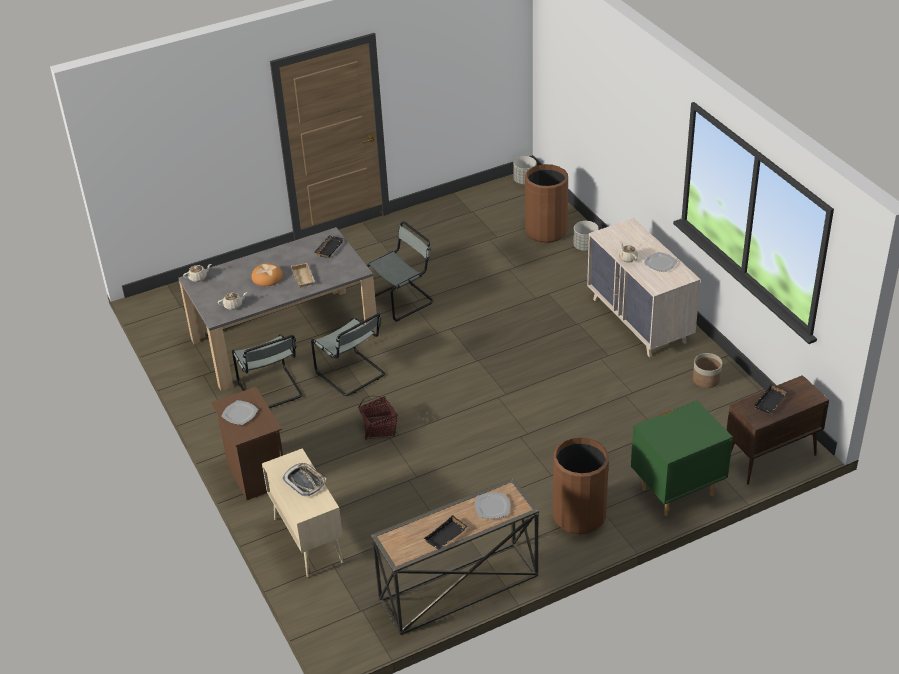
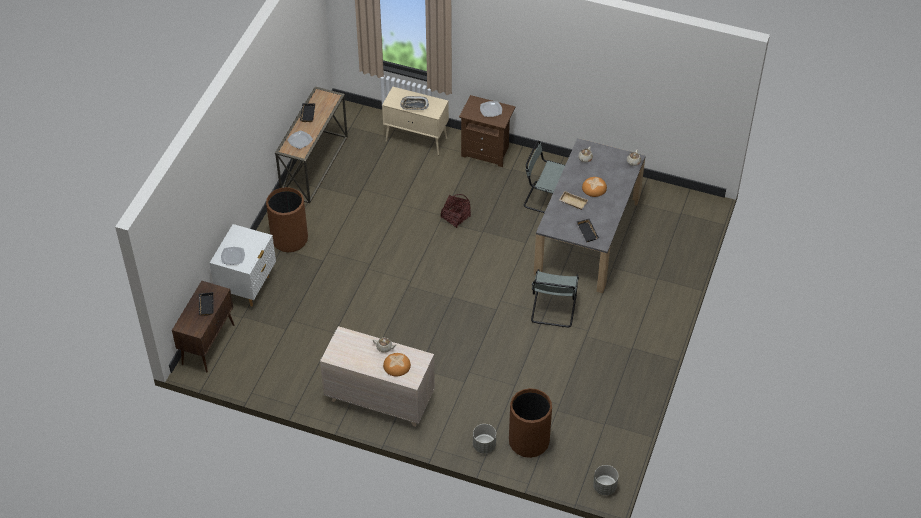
camera: 135 degrees right, 10 degrees up
(352, 374) = (514, 238): grey chair -> none
(632, 241) = (396, 366): none -> bread
(660, 263) = (358, 357): plate -> plate (232, 256)
(677, 491) = (247, 287): green nightstand -> white nightstand
(706, 379) = (293, 379): planter -> none

